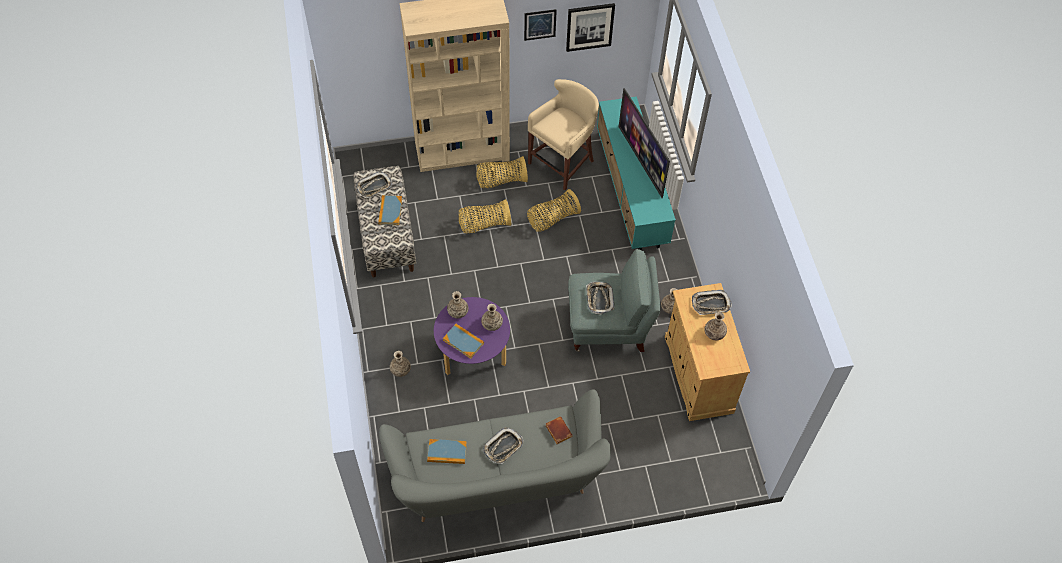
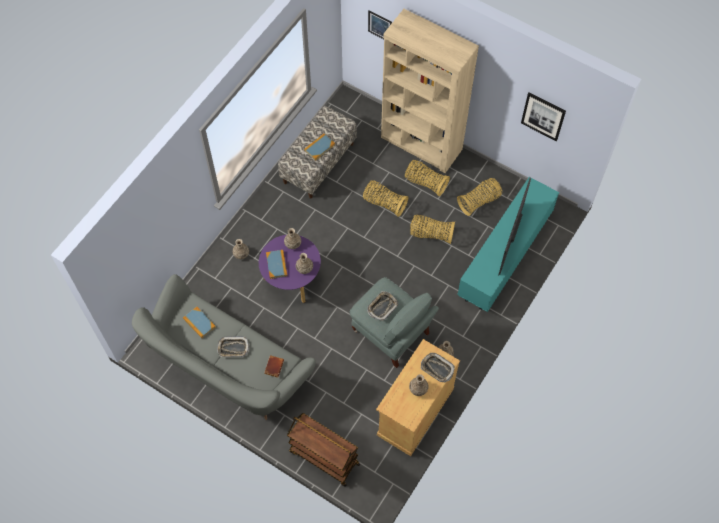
camera: 45 degrees right, 5 degrees up
(374, 186) = (326, 124): tray -> none
(540, 24) = (505, 89): picture -> picture (380, 26)
(563, 162) = (479, 201): beige stool -> basket
(667, 480) = (323, 458): none -> brown cart

